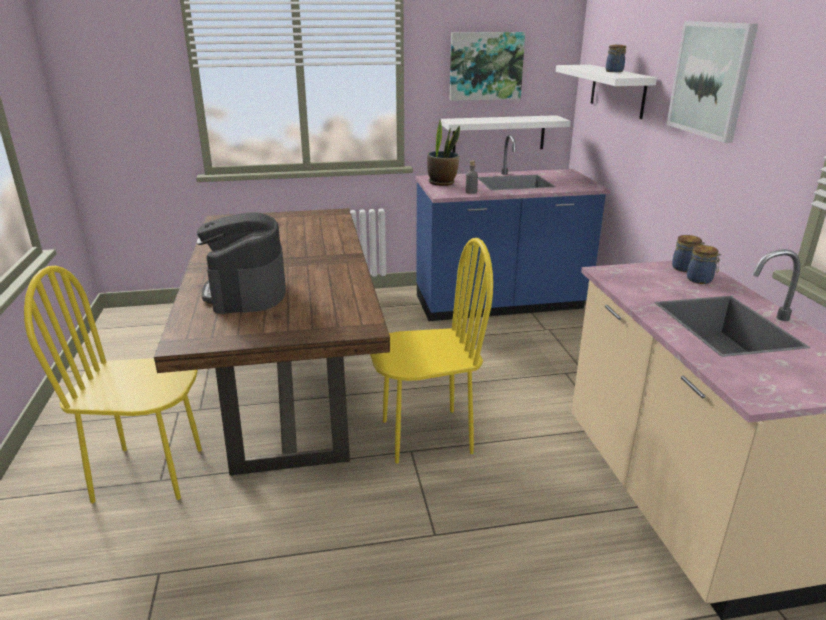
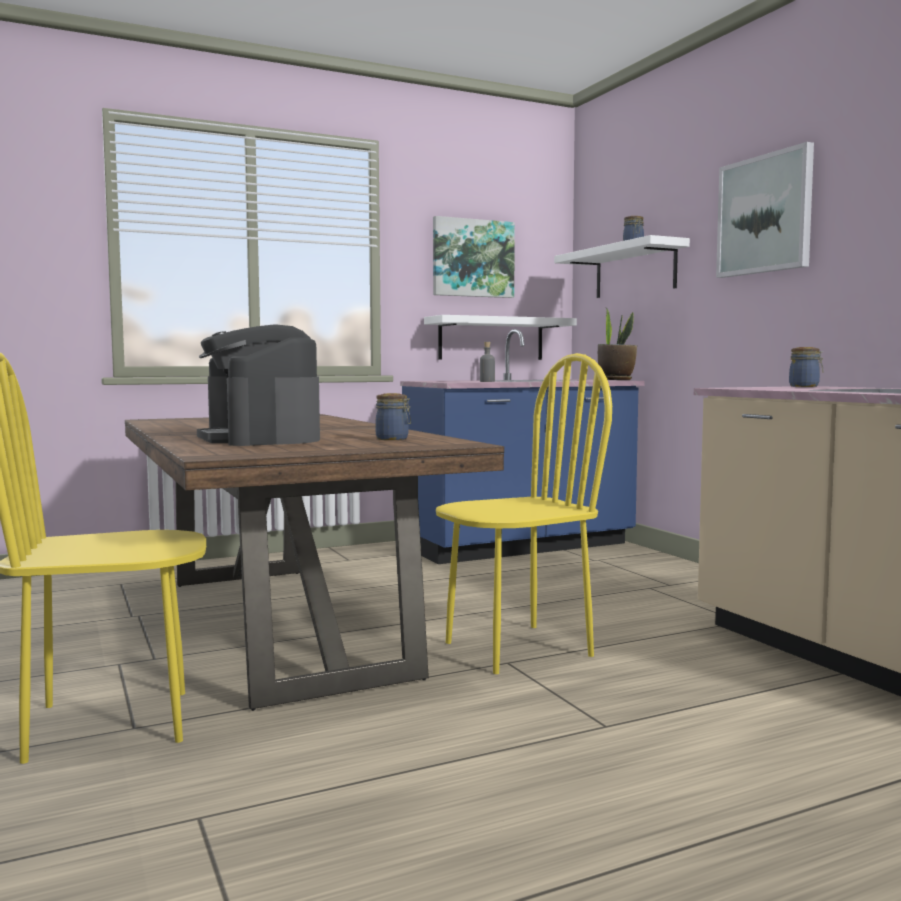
camera: 15 degrees left, 20 degrees down
(442, 183) = (442, 381): potted plant -> potted plant (616, 380)
(700, 280) = (833, 387): jar -> jar (393, 439)

